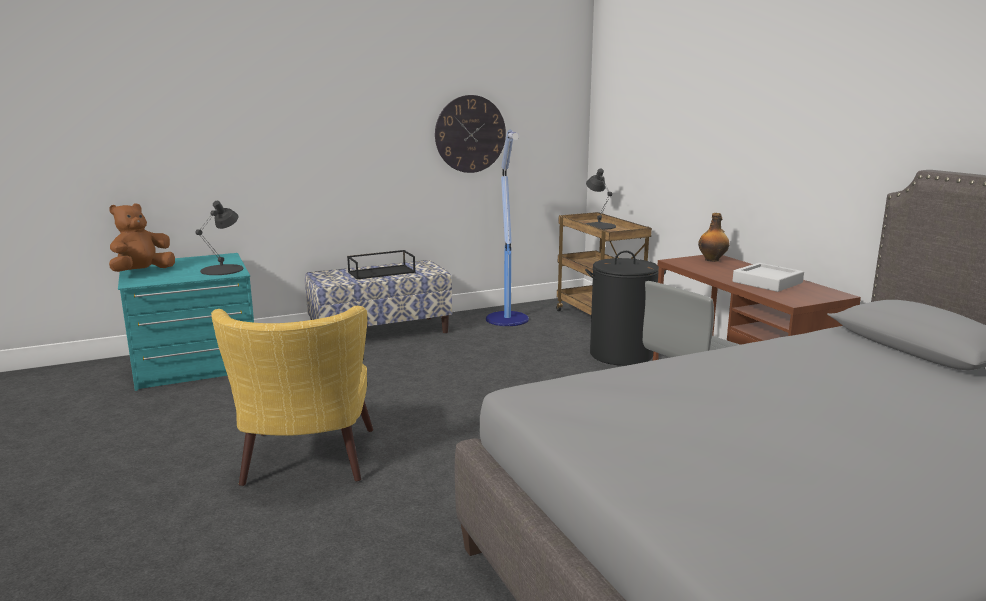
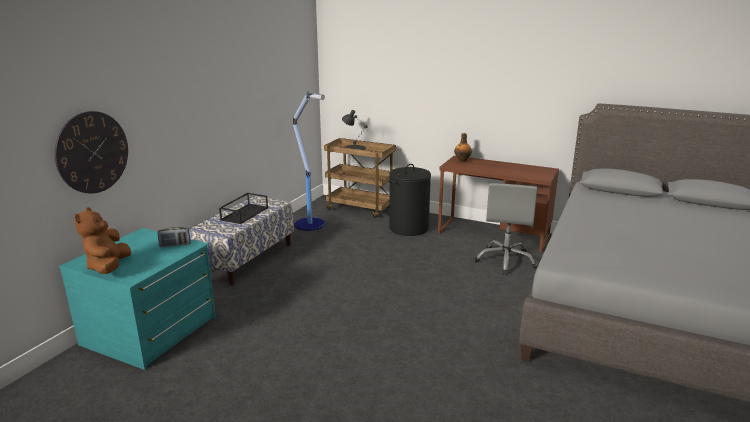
camera: 40 degrees left, 5 degrees up
(222, 270) = (175, 245): black table lamp -> radio
(305, 465) = (370, 359): yellow armchair -> none
(470, 134) = (265, 96): wall clock -> wall clock (92, 152)
(767, 282) = (512, 169): grey tray -> none

